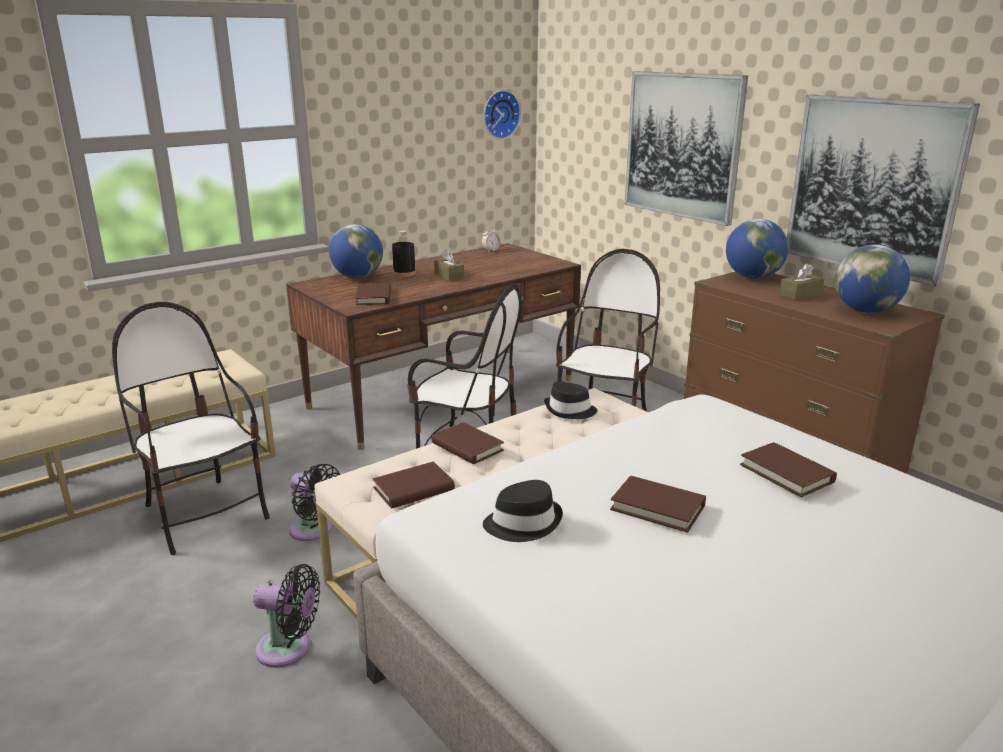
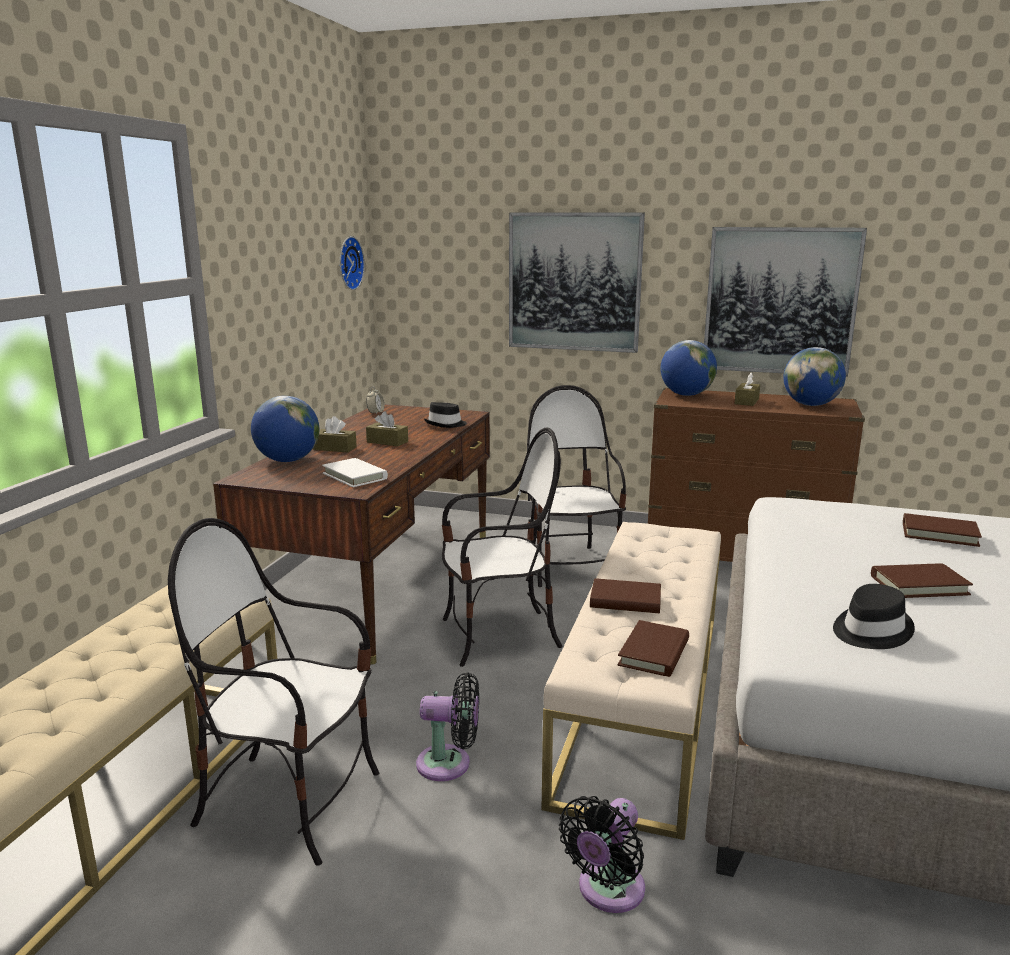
camera: 35 degrees left, 5 degrees down
(289, 649) = (607, 891): black fan -> black fan turned 150 degrees clockwise
(374, 297) = (355, 476): brown book -> white book
(404, 274) = (335, 448): black bottle -> brown tissue box
(570, 410) = (646, 544): black hat -> black hat (446, 424)

